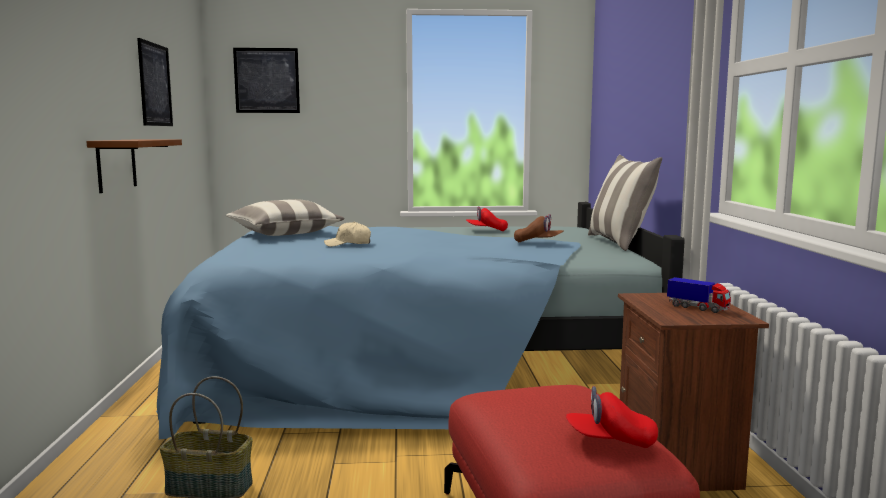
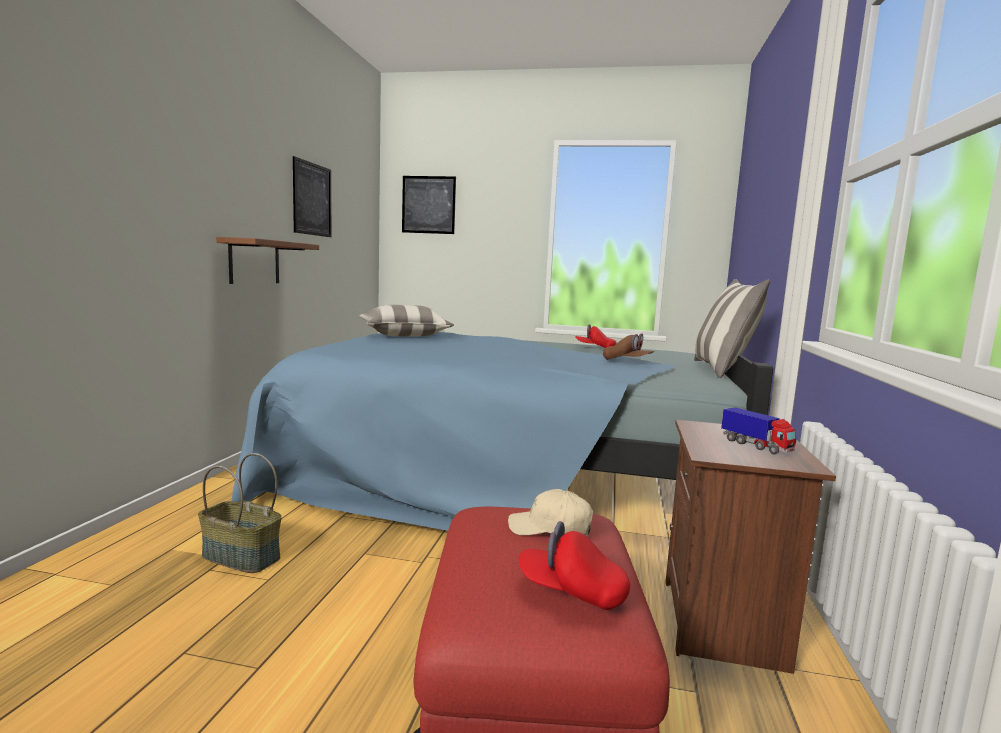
camera: 15 degrees right, 0 degrees up
(348, 244) = (443, 347): beige cap -> beige cap (550, 528)

